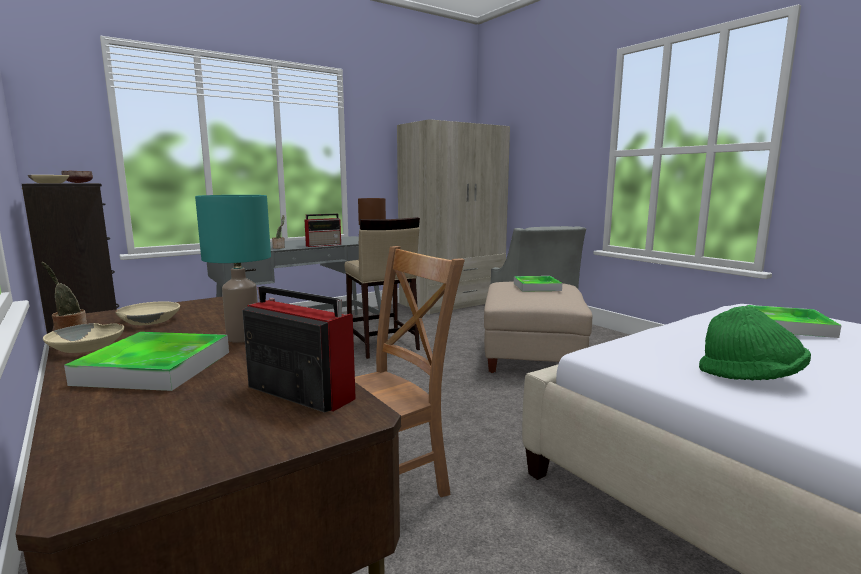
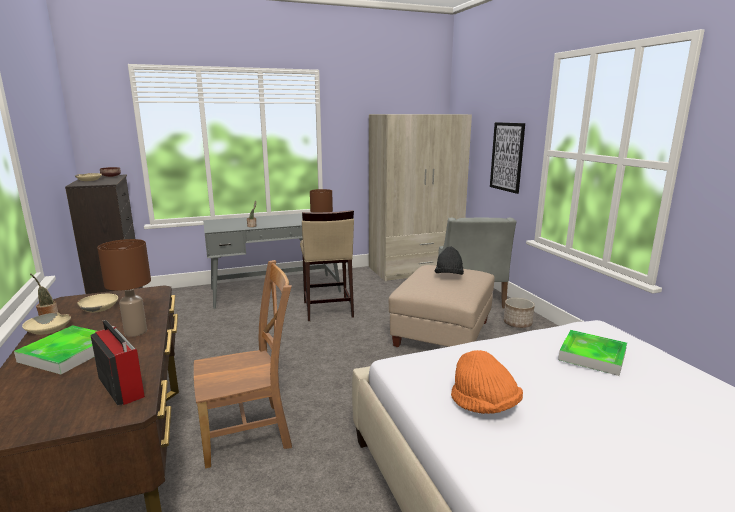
camera: 15 degrees right, 5 degrees up
(242, 338) = (135, 332): turquoise table lamp -> brown table lamp
(324, 245) = (288, 224): radio -> none
(536, 287) = (448, 276): tray -> black hat
(559, 166) = (507, 157): none -> picture
(600, 339) = (517, 323): none -> planter
(750, 377) = (484, 406): green hat -> orange hat

